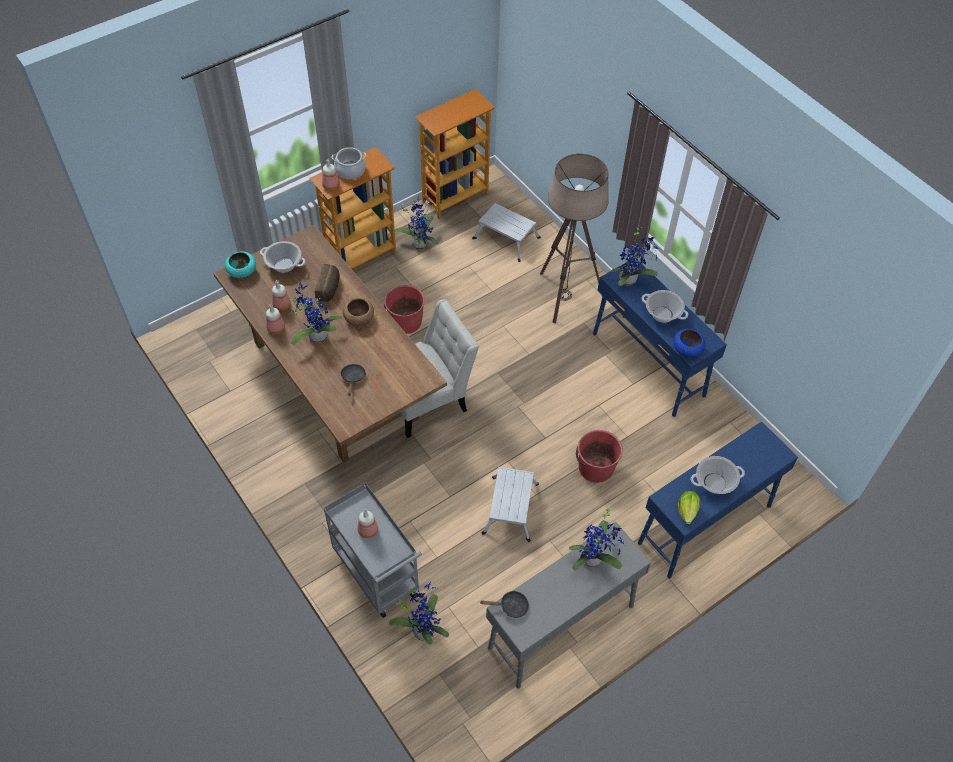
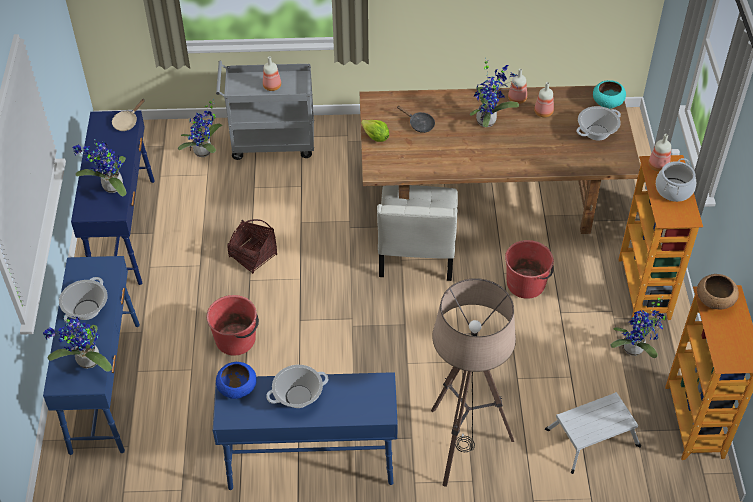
camera: 125 degrees right, 5 degrees down
(329, 289) = (540, 150): bread -> none
(359, 318) = (486, 156): brown bowl -> brown bowl (714, 300)
(510, 508) = (253, 256): white step ladder -> basket
(510, 606) = (127, 122): black frying pan -> beige frying pan
(560, 626) = (125, 231): grey console table -> blue console table
(630, 280) = (368, 397): potted plant -> potted plant (86, 362)
(687, 511) = (84, 272): lettuce -> lettuce (375, 137)

